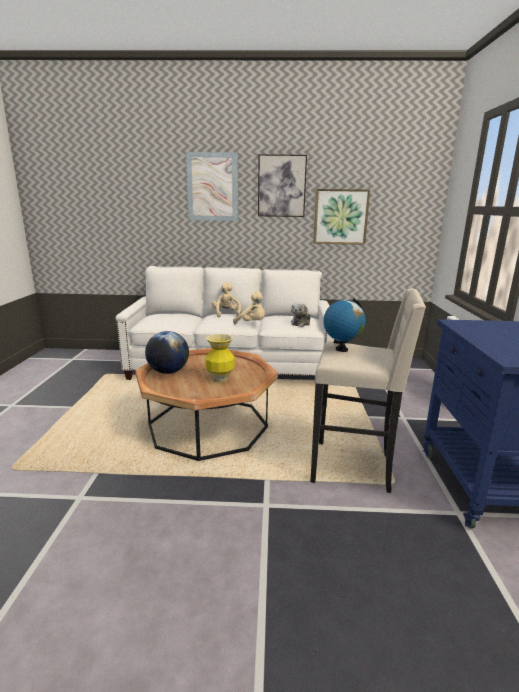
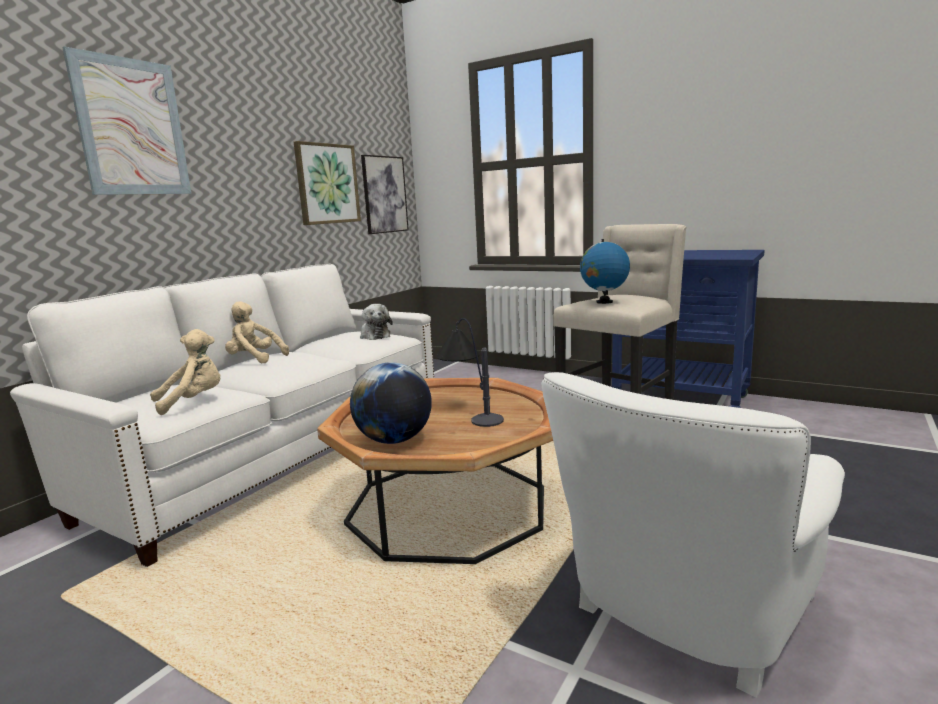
camera: 60 degrees left, 5 degrees down
(132, 529) = (686, 614): none -> white armchair
(220, 379) = (470, 411): vase -> table lamp
(252, 323) = (330, 353): beige plush toy -> beige plush toy (193, 401)
(281, 186) = (248, 134): picture -> picture (384, 194)

